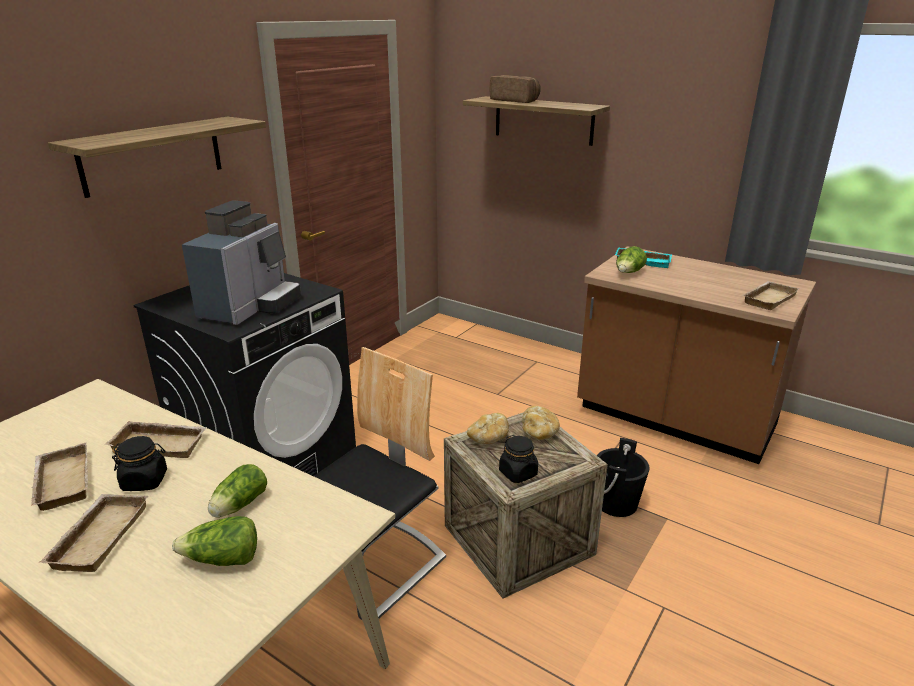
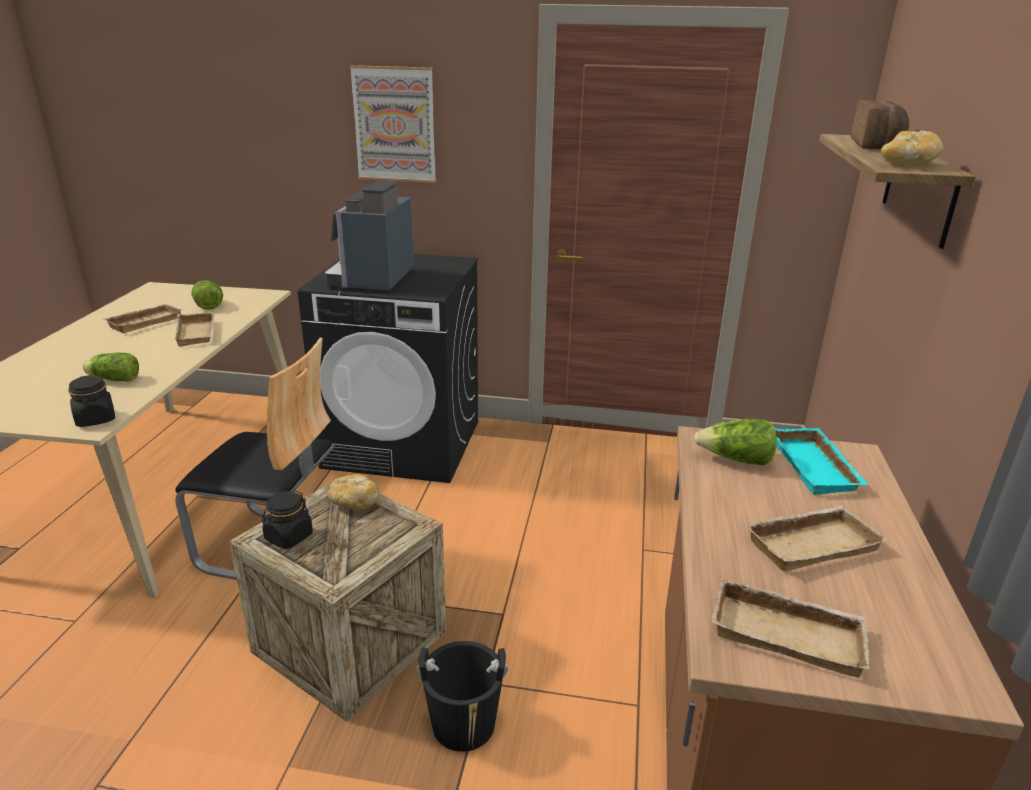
camera: 65 degrees right, 0 degrees up
(98, 536) = (80, 349): beige tray -> beige tray (810, 543)
(145, 481) = (147, 343): black jar -> black jar (96, 419)
(153, 155) = (394, 124): shelf -> picture
(223, 559) = (45, 392): lettuce -> lettuce (207, 305)
(250, 307) = (373, 280): coffee machine -> coffee machine turned 105 degrees clockwise
(539, 432) = (383, 536): bread -> bread (907, 165)

